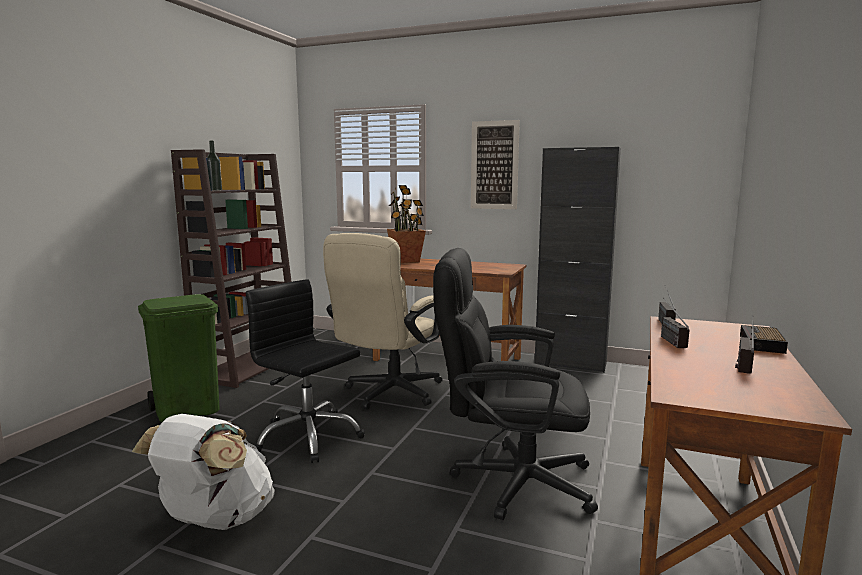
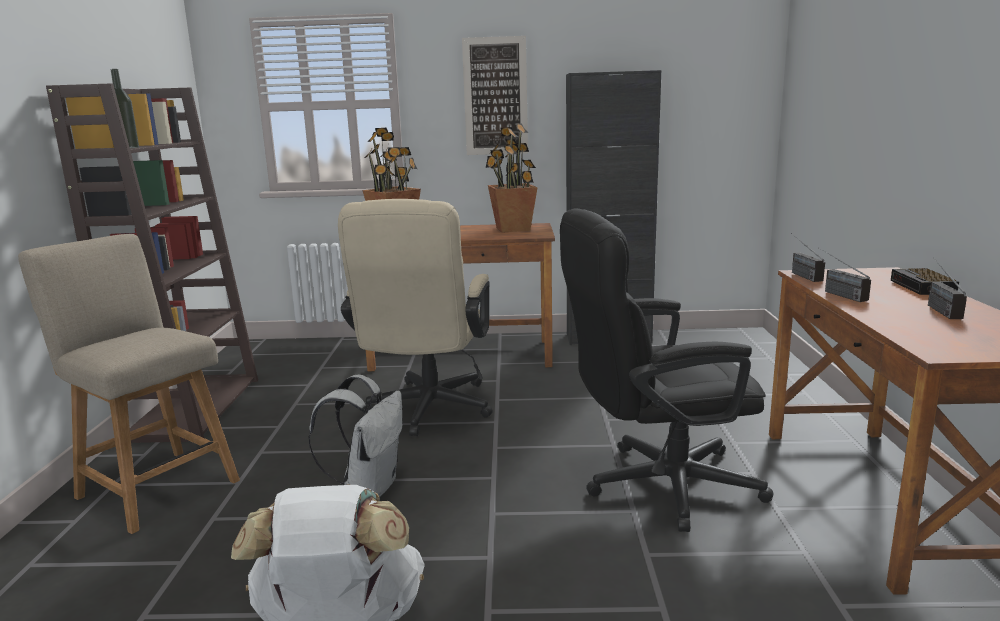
camera: 20 degrees left, 5 degrees up
(188, 410) = (154, 487): green trash can -> beige chair
(308, 437) = (369, 487): black office chair -> white backpack
(490, 266) = (512, 229): none -> potted plant

